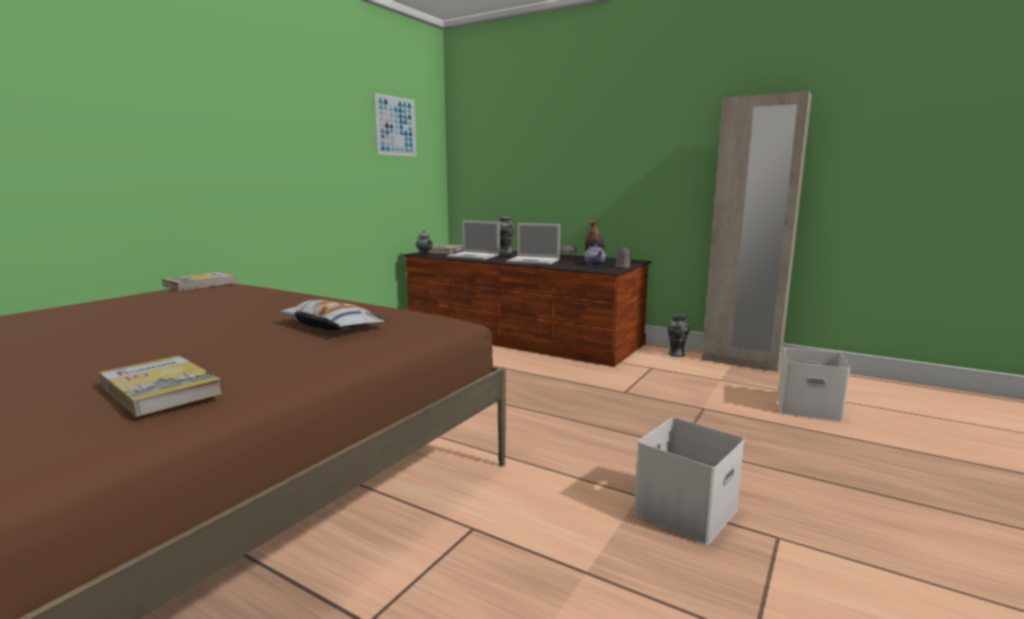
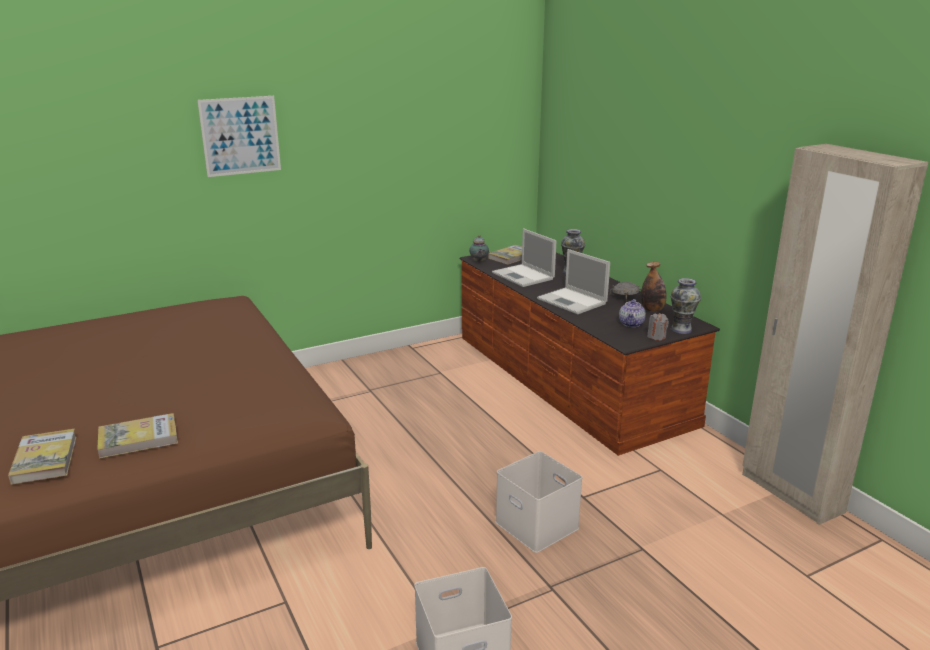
camera: 30 degrees right, 10 degrees up
(201, 284) = (208, 304): book -> book (138, 439)
(333, 326) = (216, 404): pillow -> none
(396, 126) = (461, 111): picture -> picture (240, 136)
(676, 354) = (720, 456): vase -> vase (681, 329)
(809, 407) = (776, 592): white storage box -> white storage box (539, 525)

